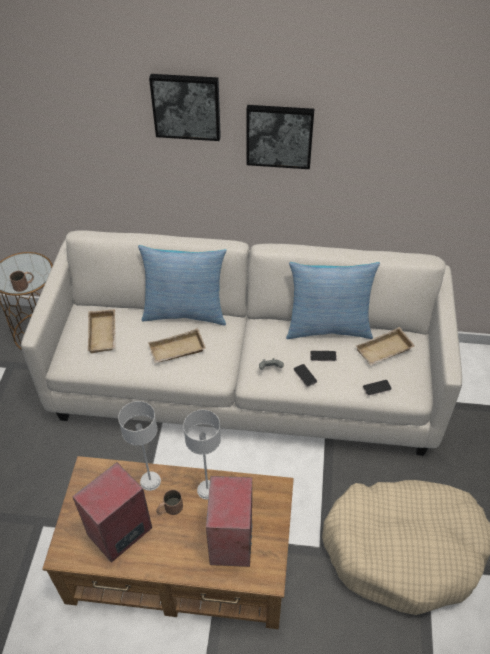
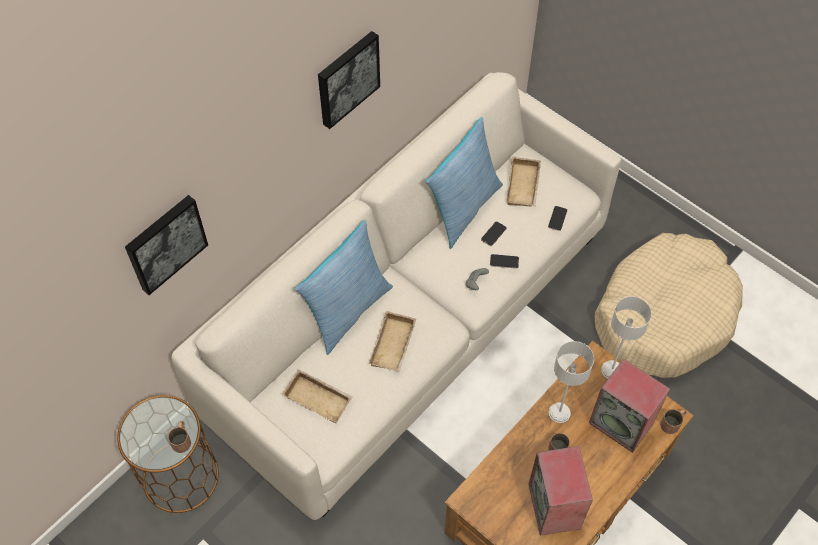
camera: 55 degrees left, 10 degrees up
(150, 481) = (518, 453): grey table lamp -> grey table lamp (611, 370)
(186, 106) = (266, 121): picture -> picture (165, 243)
(263, 582) = (673, 422): none -> brown mug

